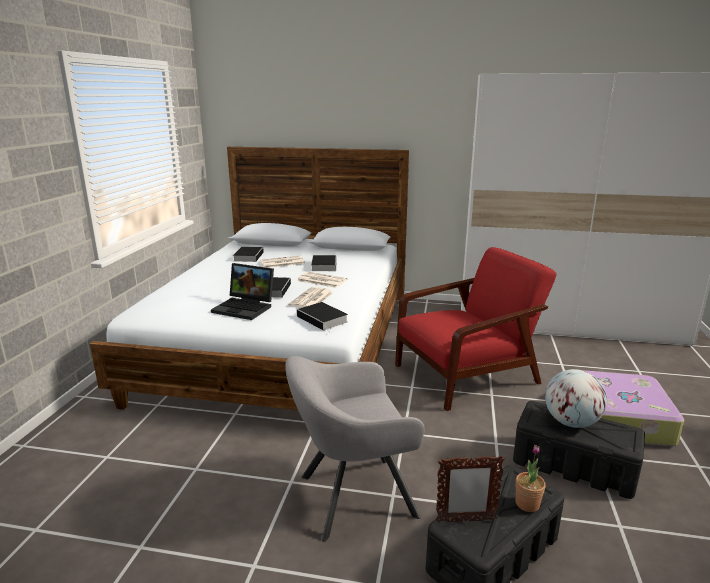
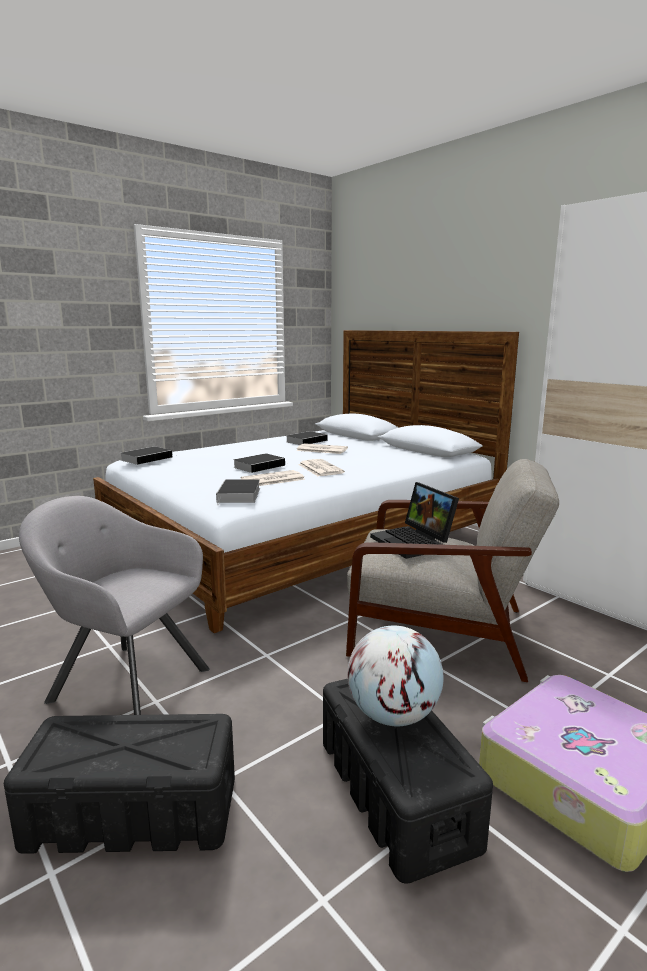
camera: 40 degrees right, 5 degrees down
(246, 308) = (205, 473): laptop -> laptop (414, 542)
(324, 265) = (355, 458): book -> book (147, 458)
(465, 520) = (77, 733): picture frame -> none
(468, 374) = (442, 632): red armchair -> grey armchair
(527, 504) = (158, 758): potted plant -> none

